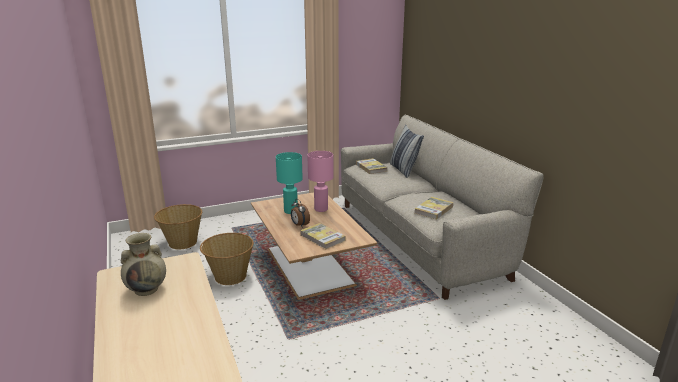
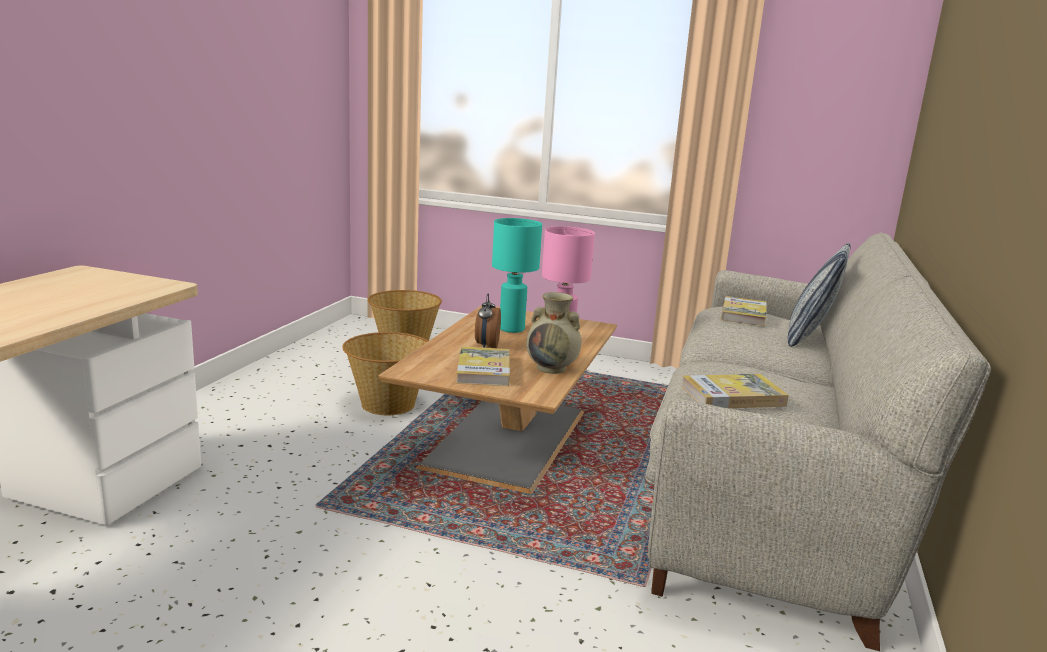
camera: 40 degrees right, 5 degrees down
(147, 289) = (61, 291): beige vase -> beige vase (552, 368)

